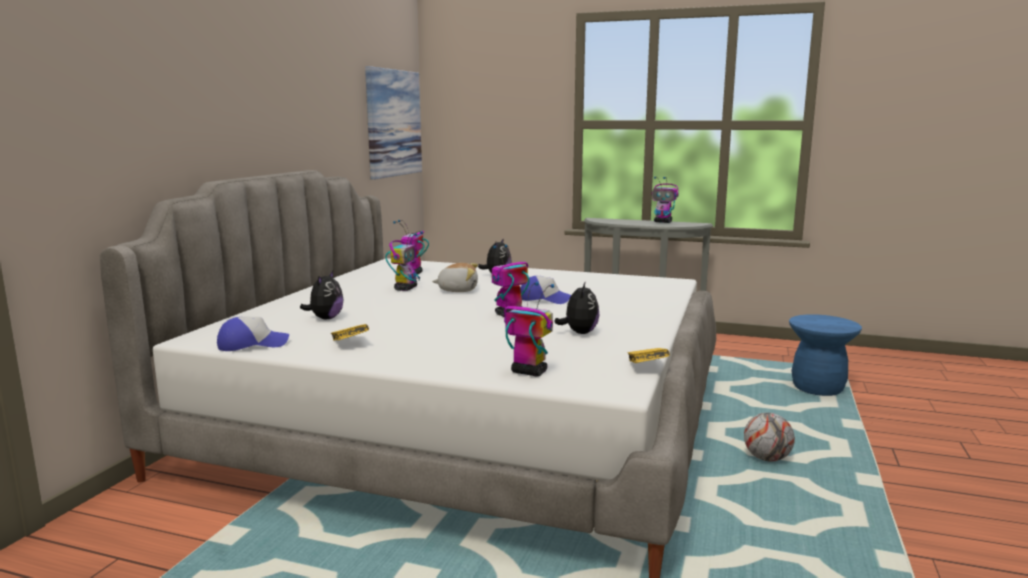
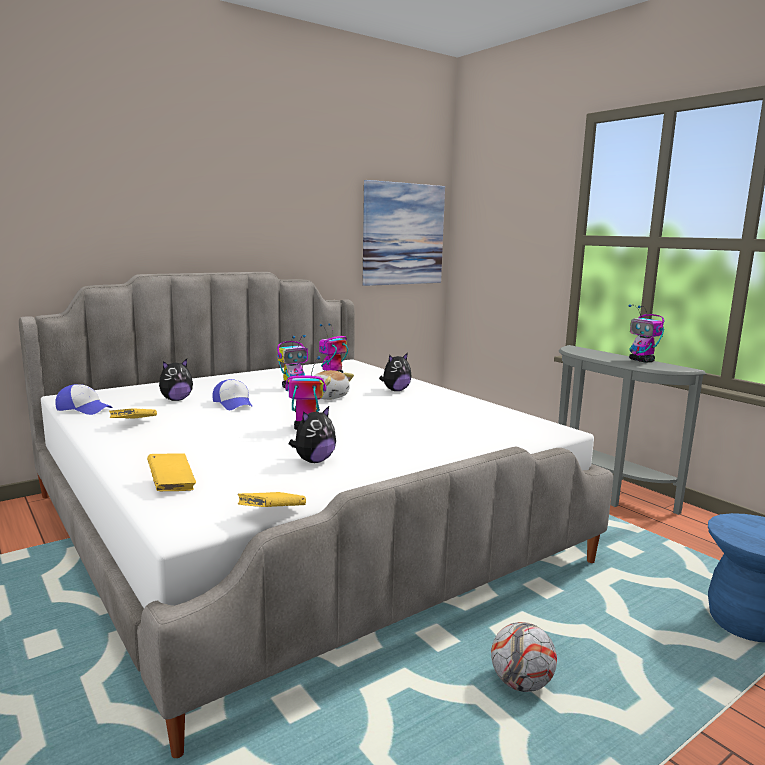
camera: 35 degrees right, 0 degrees up
(528, 372) = (172, 485): toy robot -> yellow book
(545, 299) = (375, 421): cap -> cap (234, 404)

